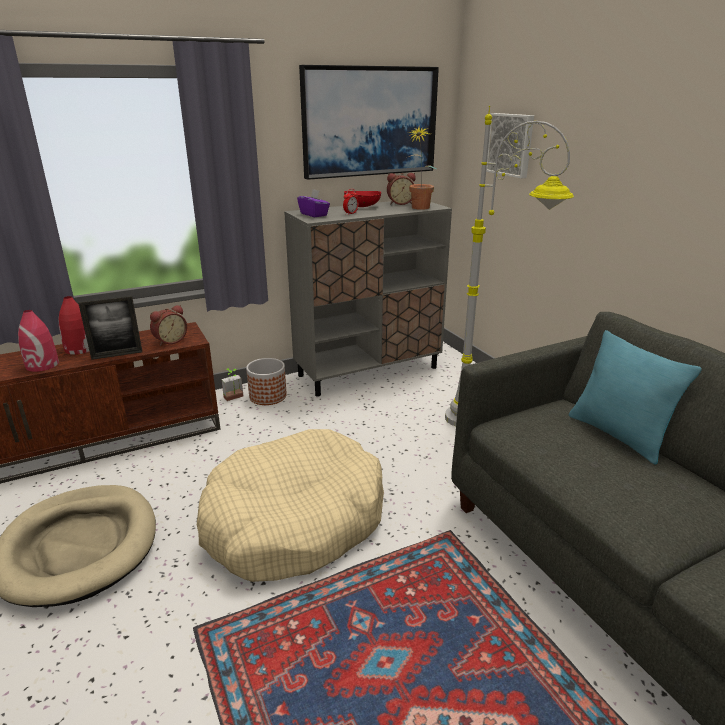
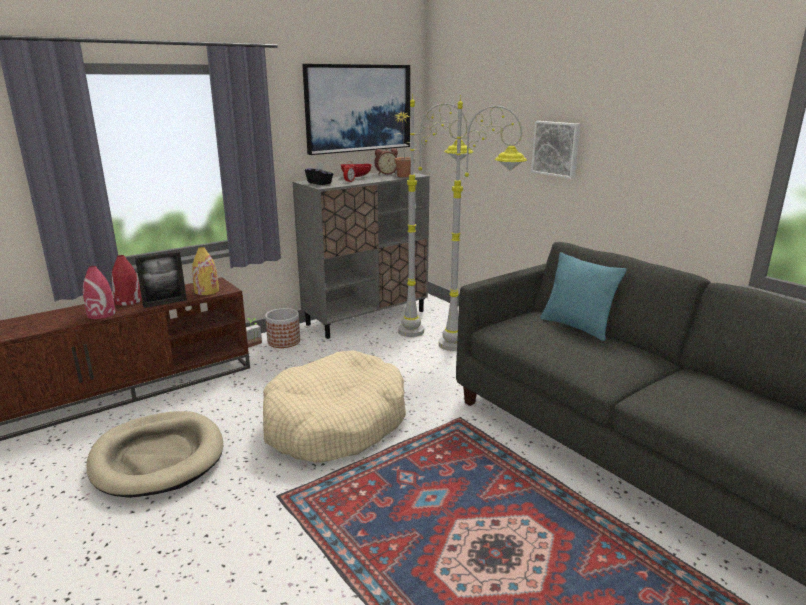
camera: 10 degrees left, 5 degrees down
(170, 341) = (207, 291): alarm clock -> yellow vase
(314, 214) = (319, 183): purple tissue box -> black tissue box
(442, 394) = (432, 329): none -> grey floor lamp
(511, 145) = (472, 124): picture -> picture (556, 148)

